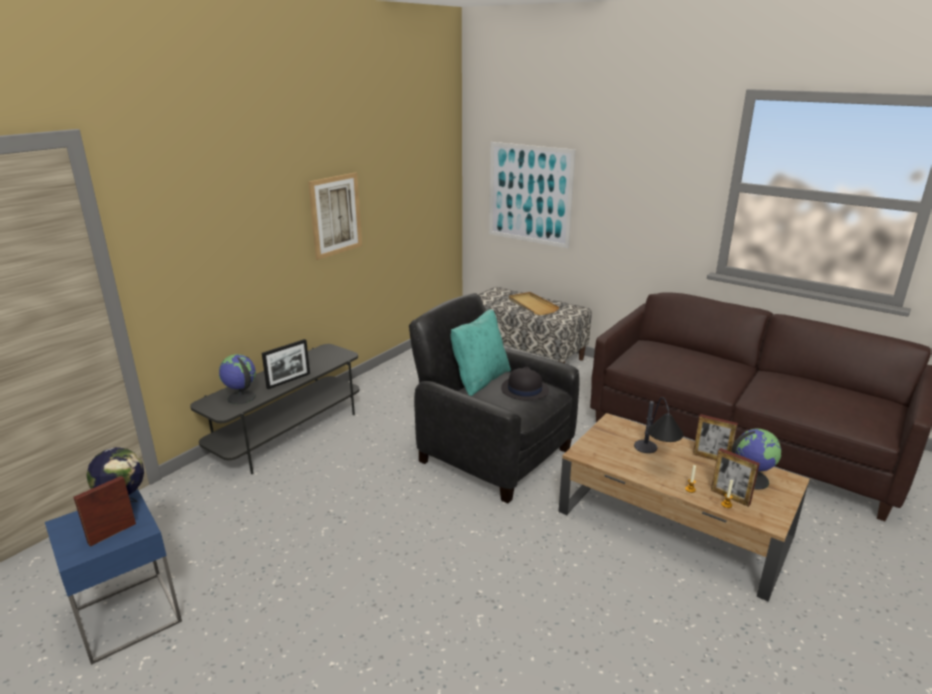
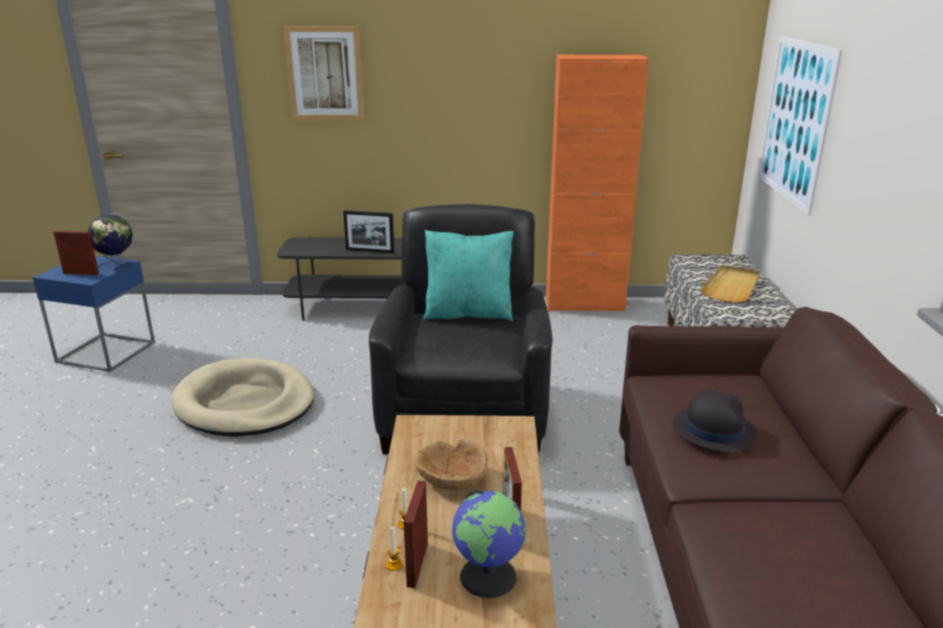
camera: 55 degrees right, 0 degrees up
(241, 397) = (320, 247): globe -> none
(335, 215) = (502, 96): picture -> picture (325, 74)
(361, 547) = (245, 403): none -> beige dog bed
(409, 359) = (584, 304): none -> orange cabinet
(524, 390) = (474, 339): black hat -> black hat (713, 429)
(654, 460) = (452, 479): table lamp -> brown bowl

